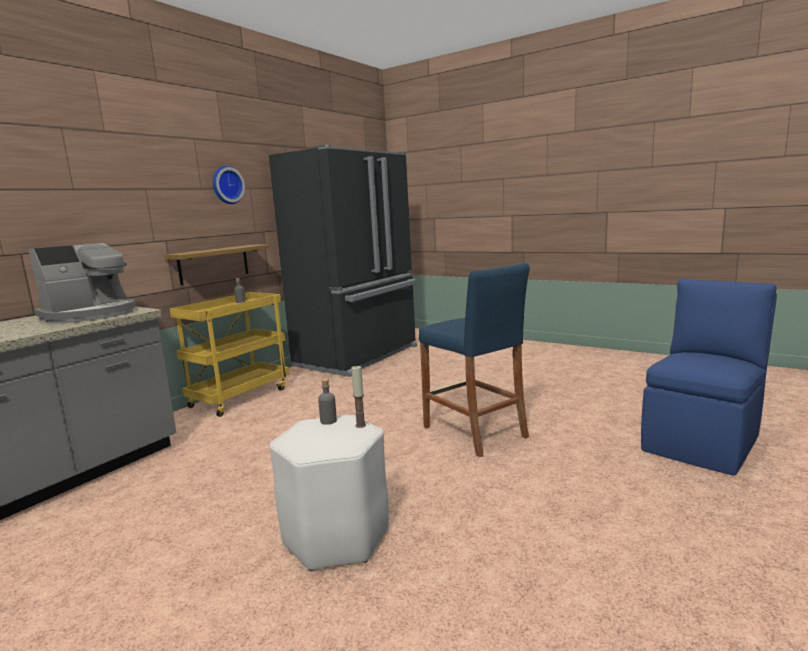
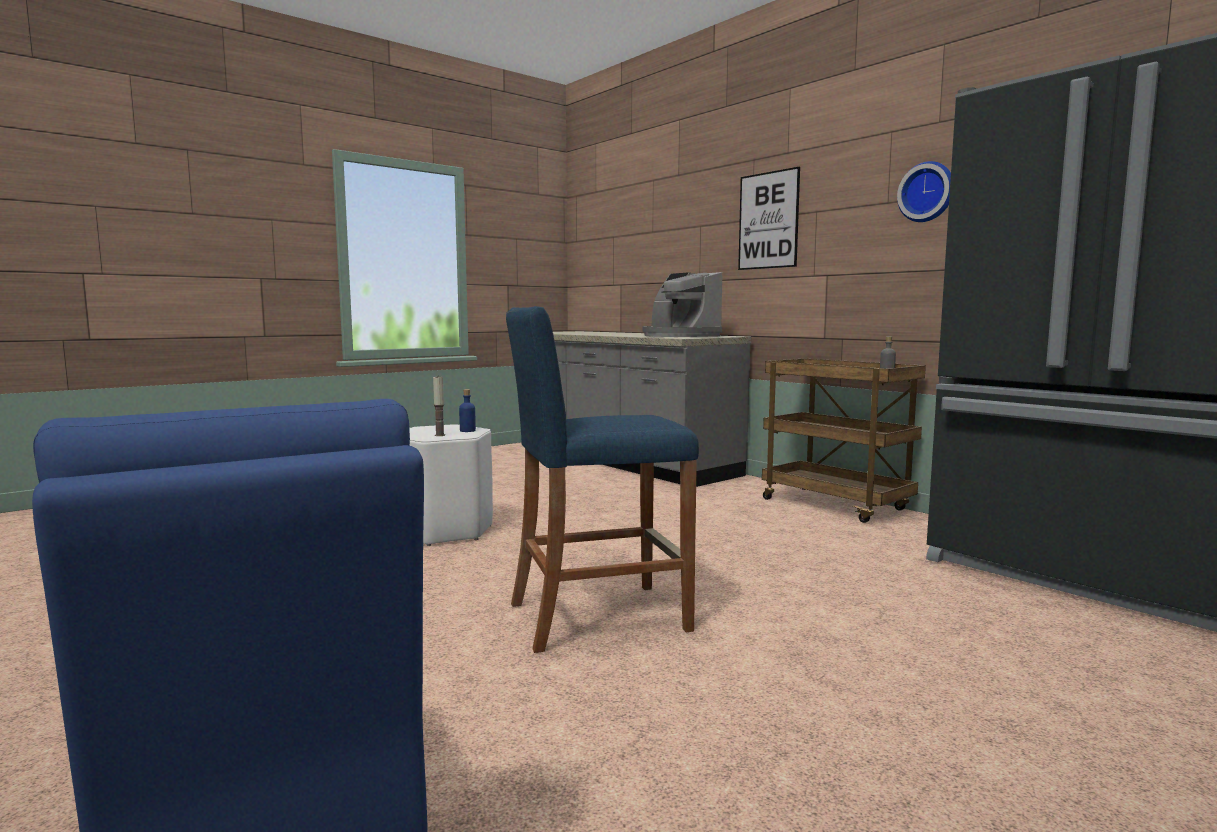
camera: 105 degrees right, 5 degrees down
(98, 192) = (768, 220): none -> picture
(214, 264) = (882, 312): shelf -> none
(240, 397) = (837, 505): yellow cart -> brown cart
(328, 421) = (467, 430): grey bottle -> blue bottle

